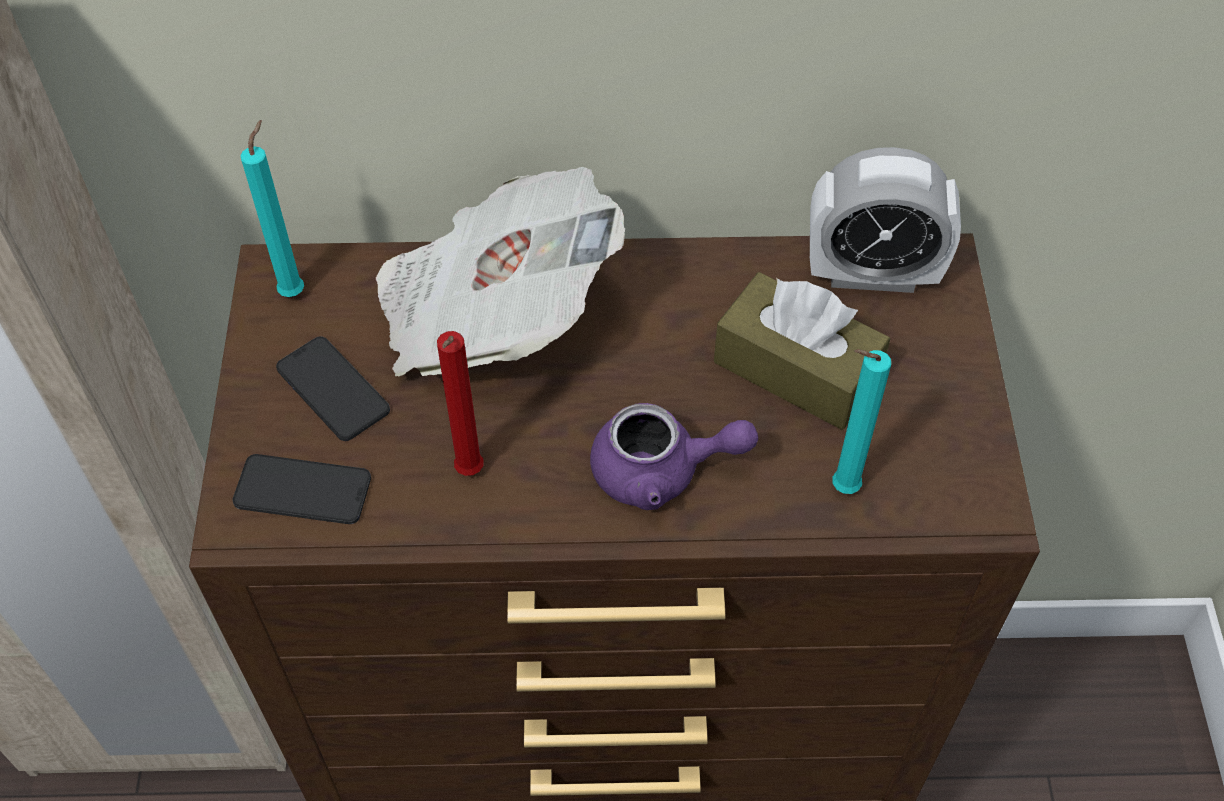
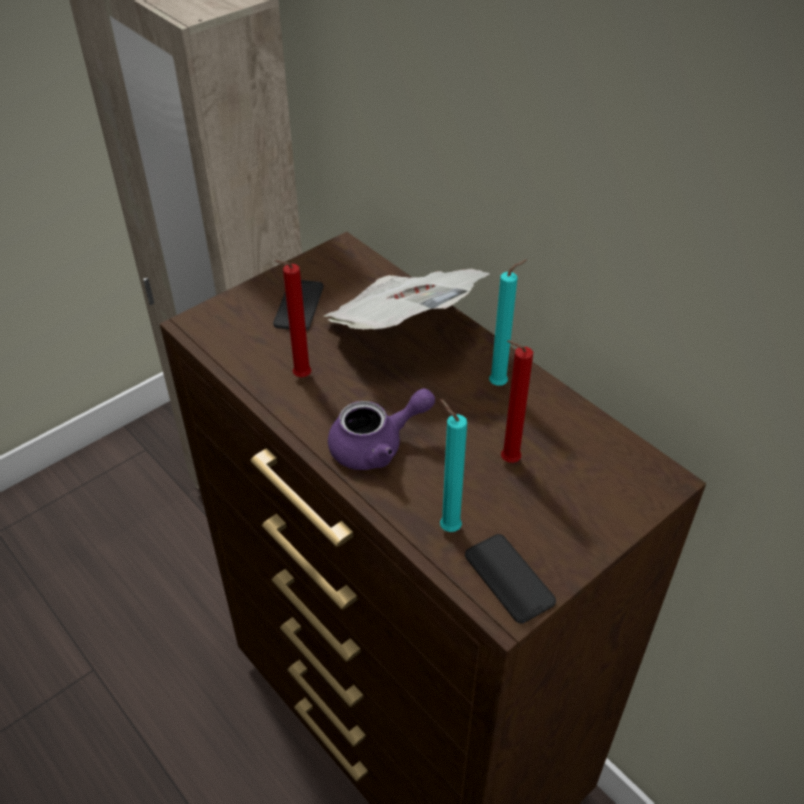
camera: 50 degrees right, 10 degrees down
(295, 290) = (340, 261): turquoise candle -> turquoise candle (501, 384)
(302, 490) = (233, 331): phone -> phone (509, 578)
(661, 472) = (377, 446): purple teapot -> purple teapot turned 75 degrees counterclockwise
(796, 369) = (506, 461): brown tissue box -> red candle
(872, 274) = (614, 454): alarm clock -> none

